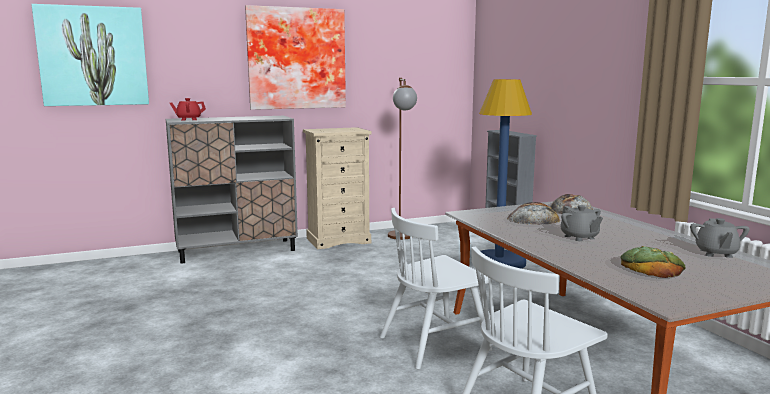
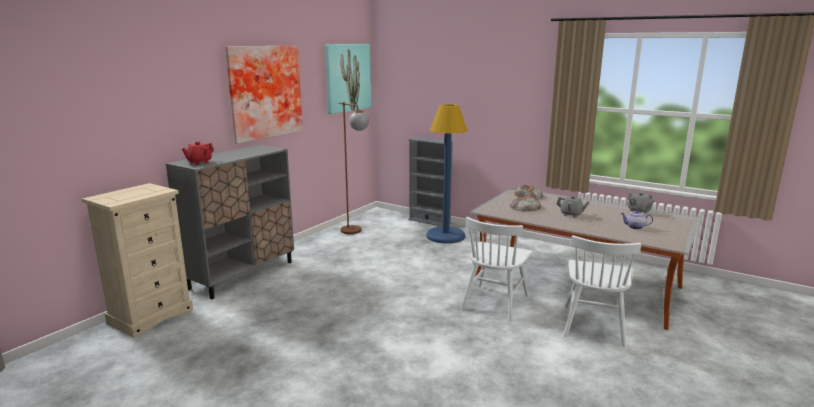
camera: 35 degrees left, 5 degrees up
(93, 56) = (92, 108): picture -> picture (347, 77)
(338, 240) = (311, 245): beige dresser -> beige dresser (151, 316)
(651, 268) = (634, 227): bread -> teapot

